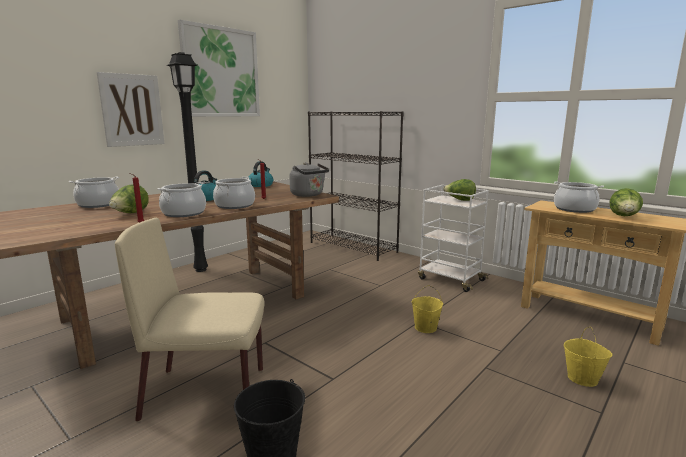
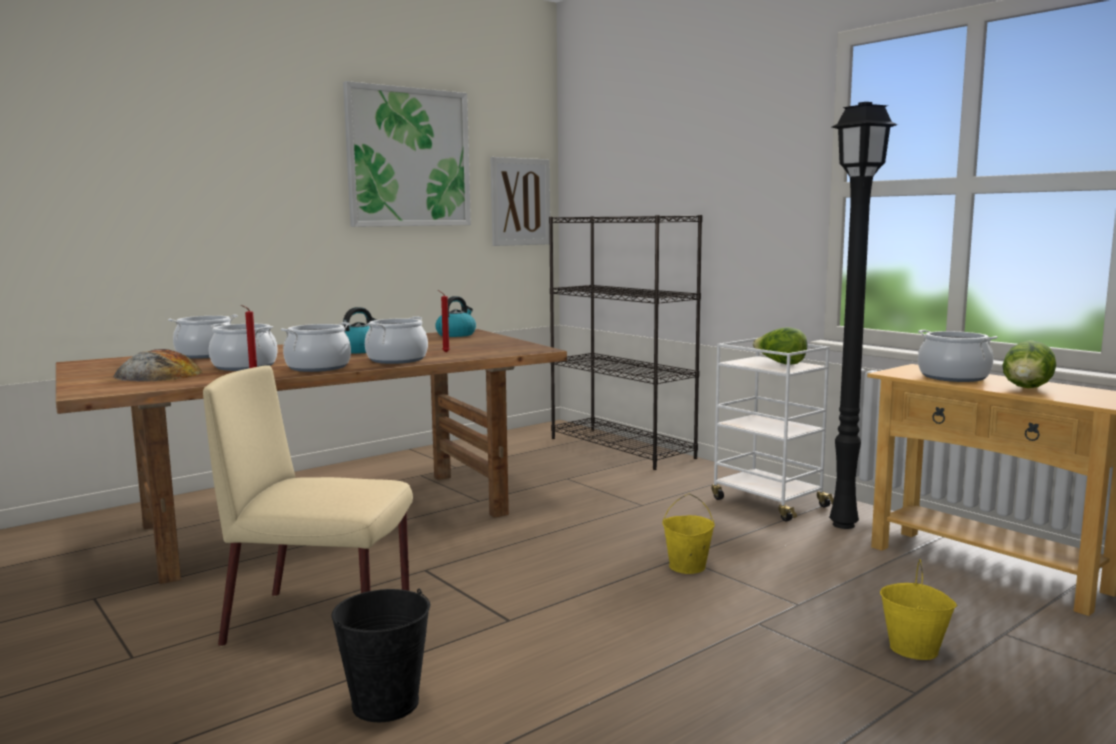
camera: 10 degrees right, 5 degrees down
(67, 223) = (158, 374): none -> bread
(130, 214) = (245, 366): lettuce -> cooking pot
(132, 110) = (268, 218): picture -> picture (520, 202)
(201, 269) = (361, 470): black floor lamp -> black floor lamp (843, 524)
(308, 195) = (519, 348): grey kettle -> none

